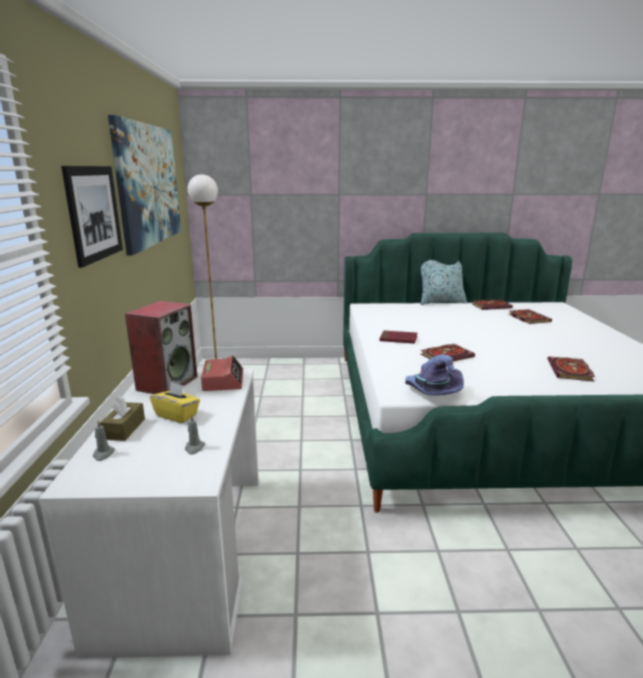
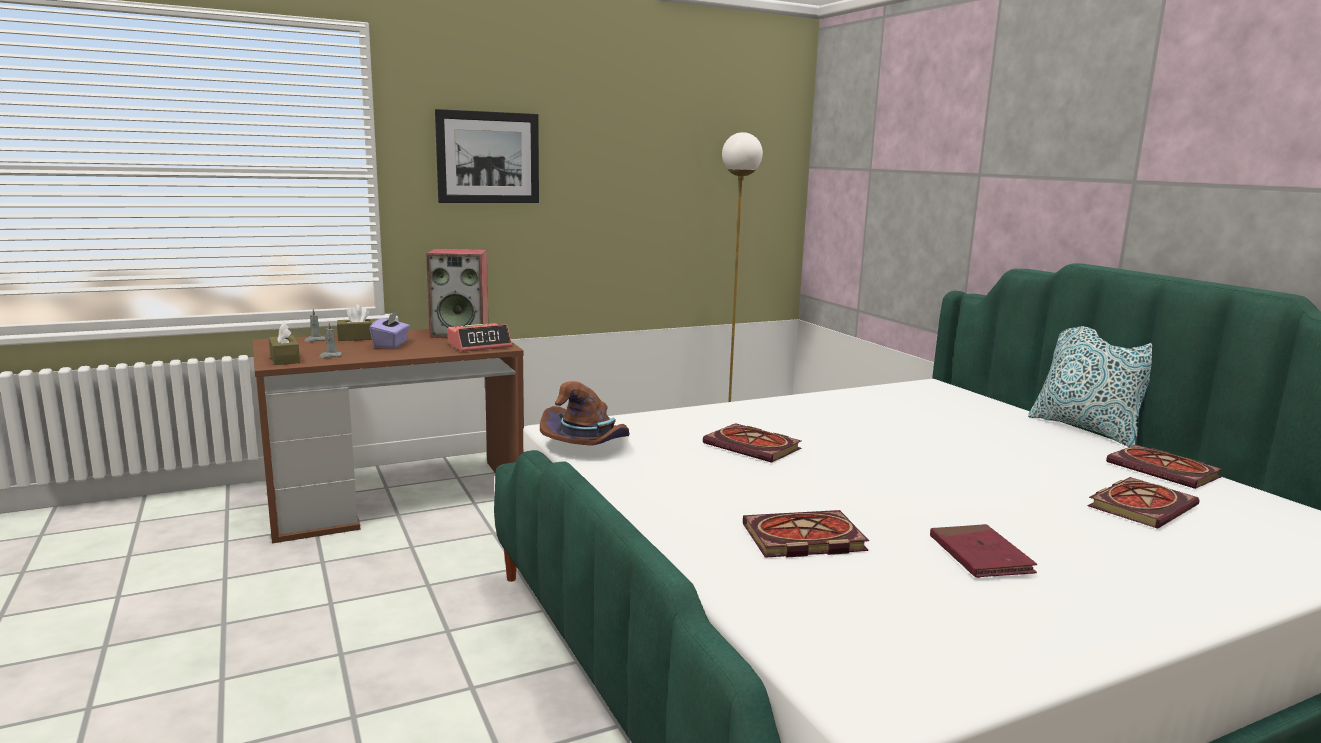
camera: 65 degrees right, 5 degrees down
(149, 185) = (652, 141): picture -> none
(177, 415) = (391, 345): yellow tissue box -> purple tissue box
(181, 475) = (284, 359): none -> brown tissue box
(186, 551) = (395, 497): white desk -> brown desk
(398, 339) = (789, 416): red book -> red book (980, 556)
(430, 392) = (587, 444): purple hat -> brown hat

